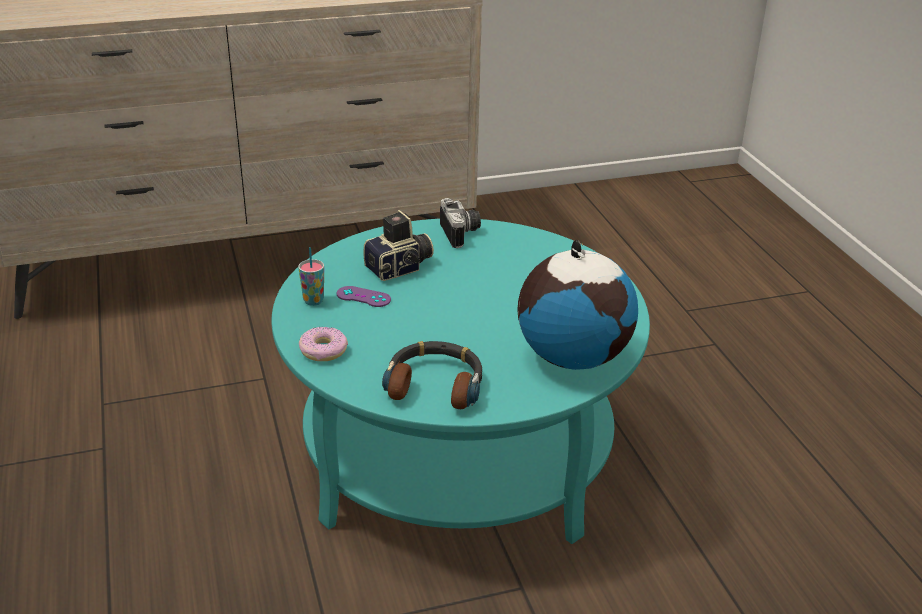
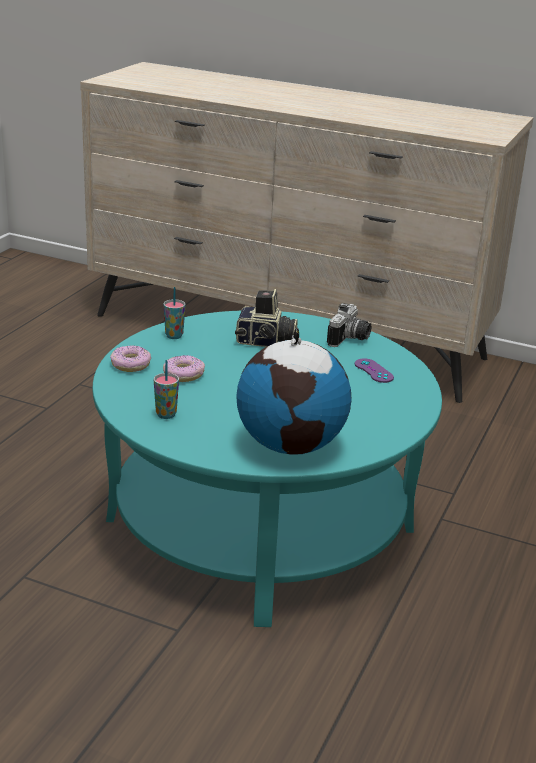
camera: 40 degrees right, 5 degrees down
(363, 297) = (210, 347): purple game controller -> purple game controller (373, 371)
(385, 336) = (183, 374): none -> donut
(435, 384) = (166, 415): headphones -> cup

